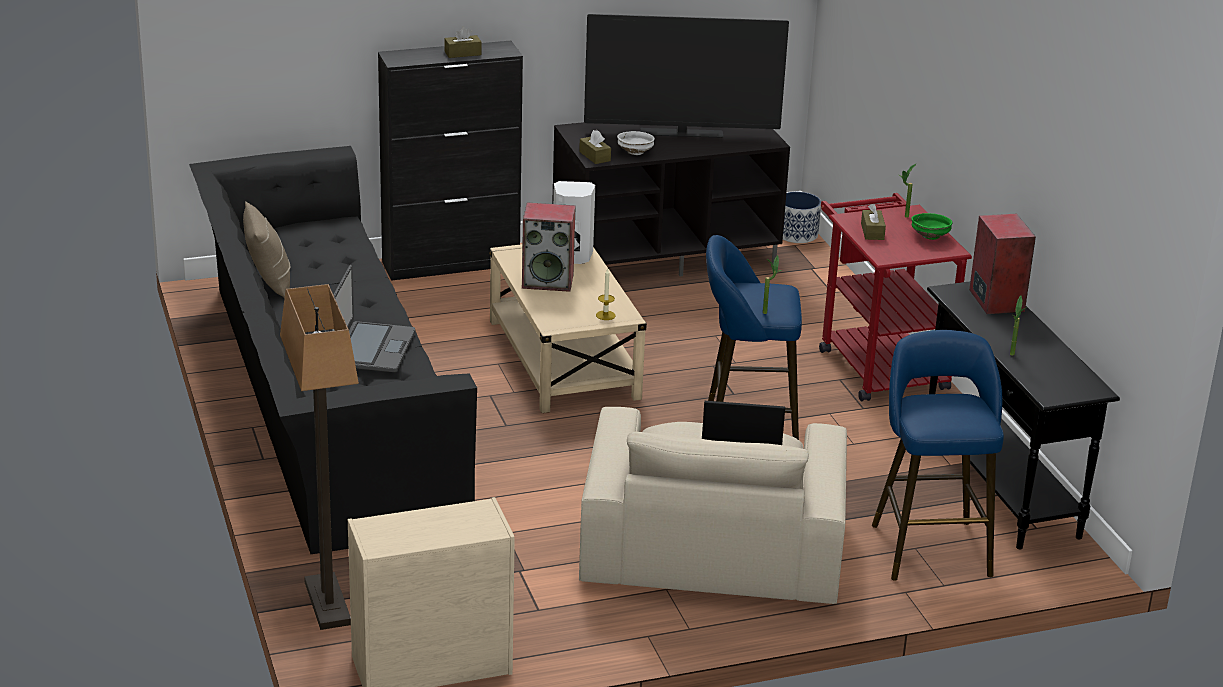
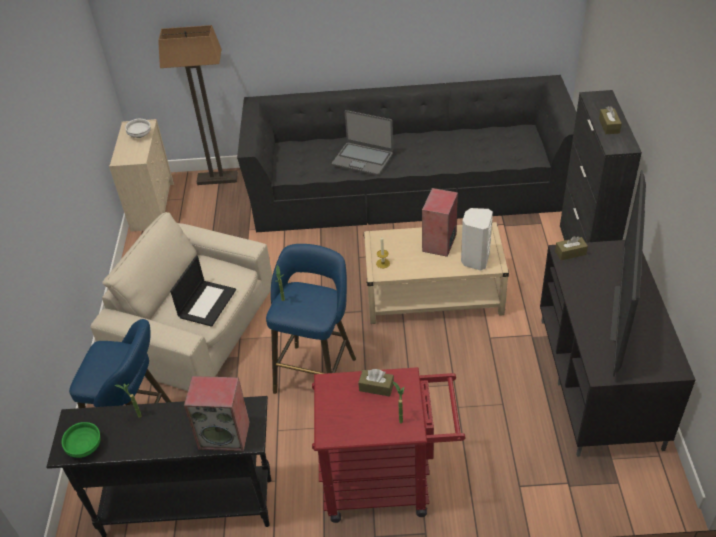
camera: 110 degrees right, 15 degrees up
(269, 282) = (464, 131): beige pillow -> none
(635, 152) = (578, 277): white bowl -> white bowl (140, 135)
(797, 234) = (641, 491): planter -> none
(930, 236) = (357, 427): green bowl -> green bowl (85, 447)

